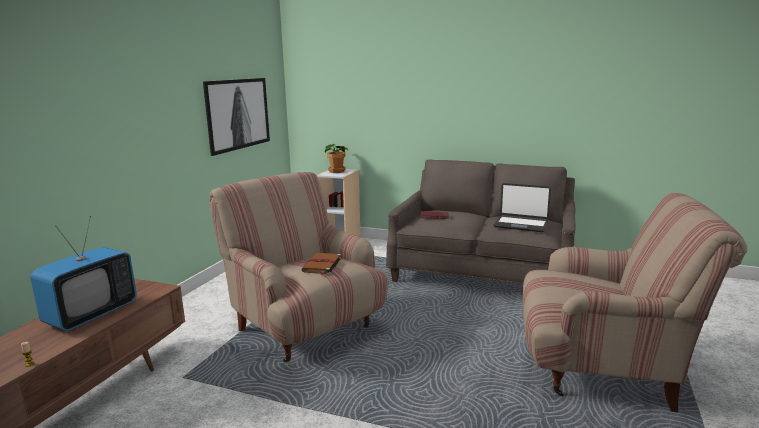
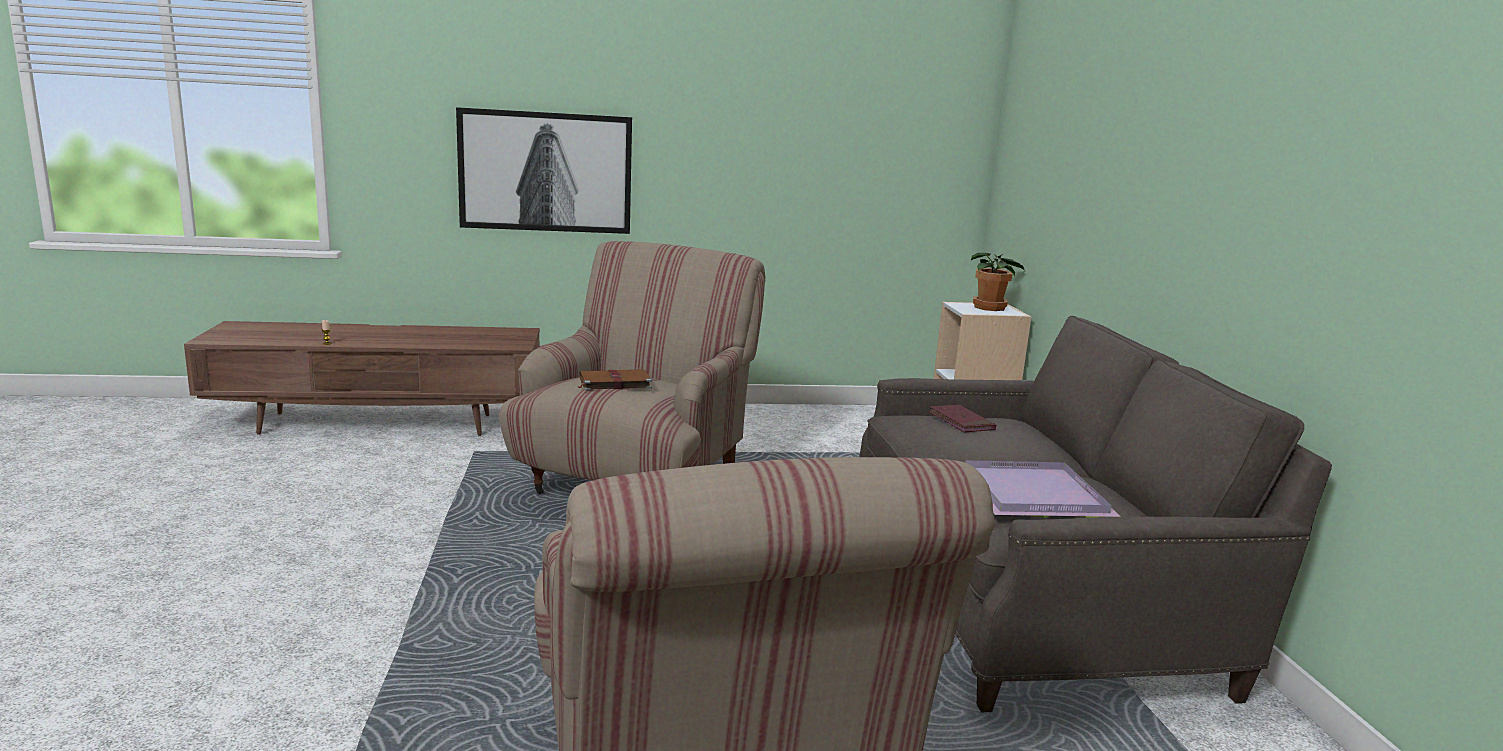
camera: 60 degrees right, 0 degrees up
(91, 314) = (435, 338): television -> none
(238, 114) = (842, 168): picture -> picture (545, 172)
(521, 224) = (1036, 496): laptop -> purple tray

